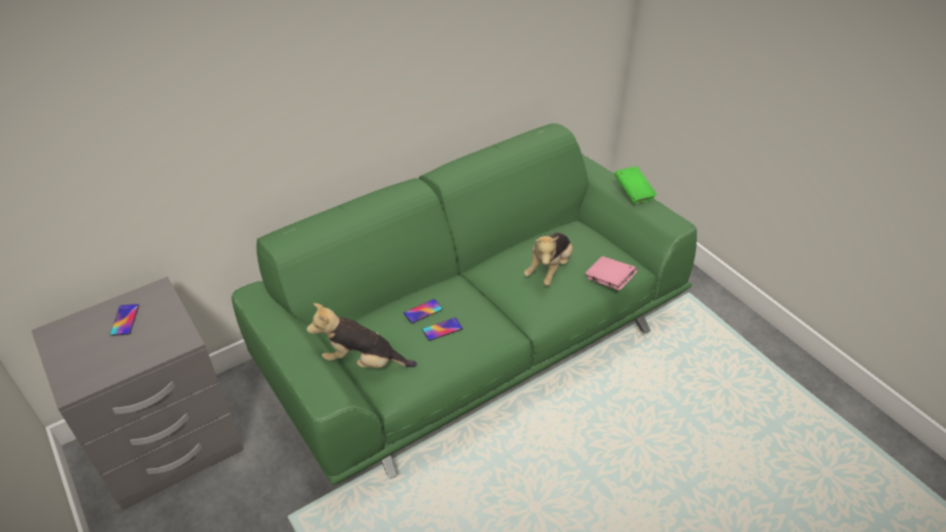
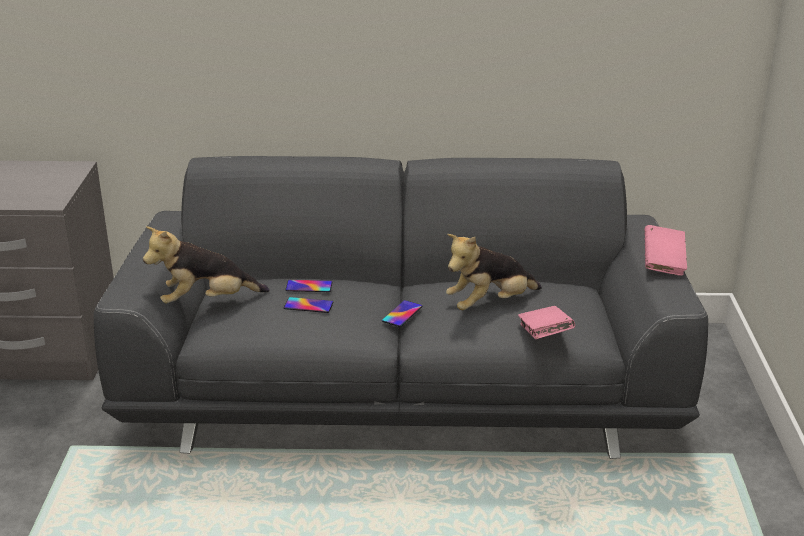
camera: 35 degrees right, 15 degrees down
(125, 320) = (28, 176): phone -> phone (402, 314)
(363, 361) = (206, 301): plush toy -> plush toy turned 60 degrees counterclockwise
(473, 342) = (403, 391): green sofa -> grey sofa
(633, 193) = (663, 263): green book -> pink book

